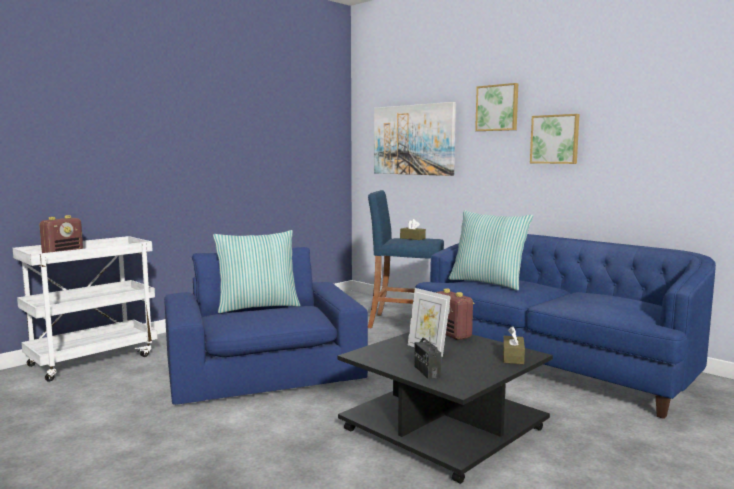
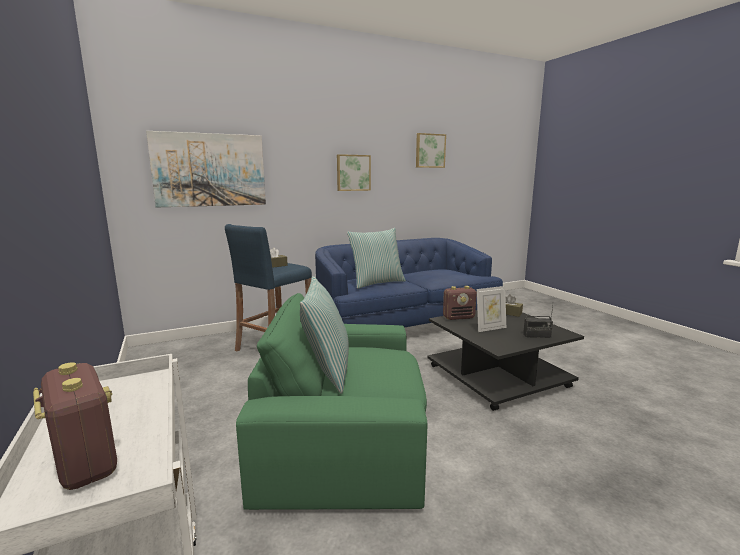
camera: 70 degrees left, 5 degrees up
(264, 372) = (344, 434): blue armchair -> green armchair
(497, 108) = (304, 145): picture -> picture (430, 151)

